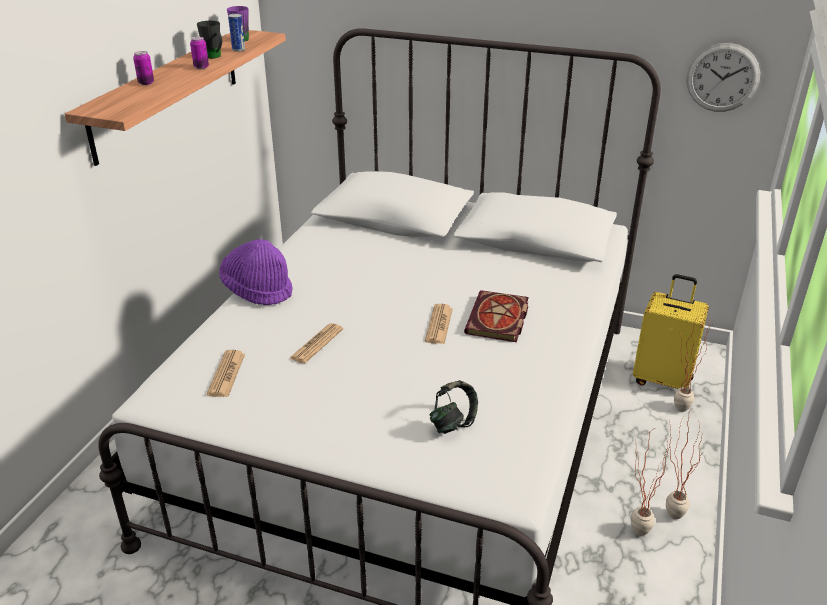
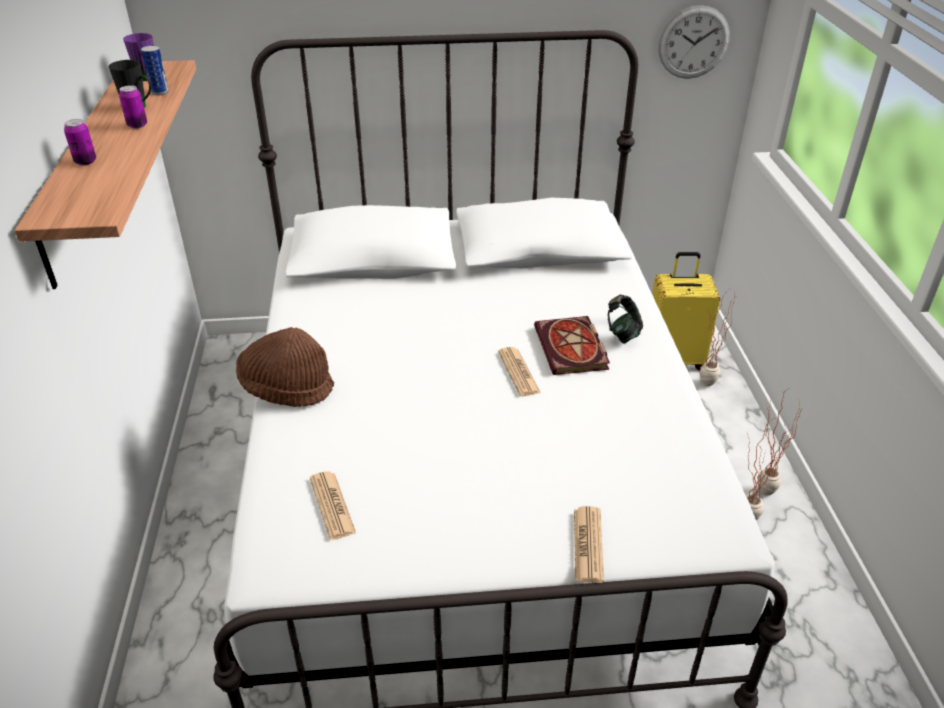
camera: 25 degrees left, 5 degrees up
(258, 290) = (287, 388): purple hat -> brown hat
(316, 344) = (406, 435): newspaper -> newspaper (588, 545)
(453, 423) = (616, 480): headphones -> headphones (622, 334)

